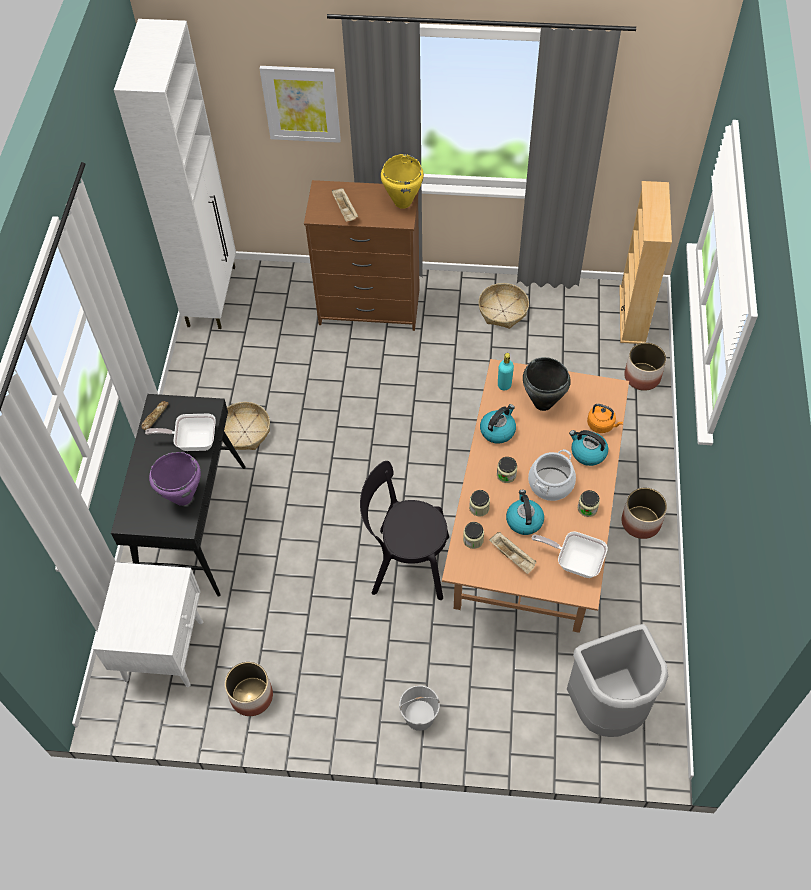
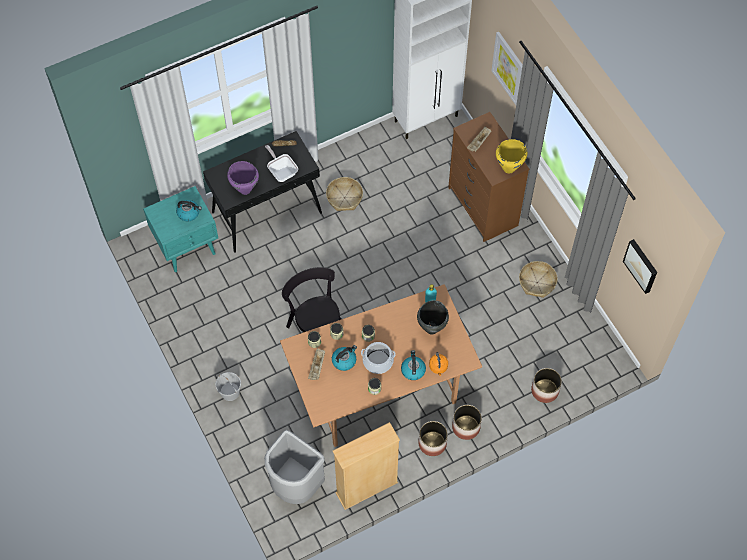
camera: 55 degrees right, 5 degrees up
(165, 649) = (187, 247): white nightstand -> turquoise nightstand
(251, 696) = (188, 304): planter -> planter (465, 427)
(498, 430) = (395, 315): kettle -> kettle (189, 213)
(574, 561) = (335, 399): frying pan -> none
(632, 314) = (592, 359): beige bookcase -> beige bookcase (366, 488)
(648, 134) = (641, 265): none -> picture

